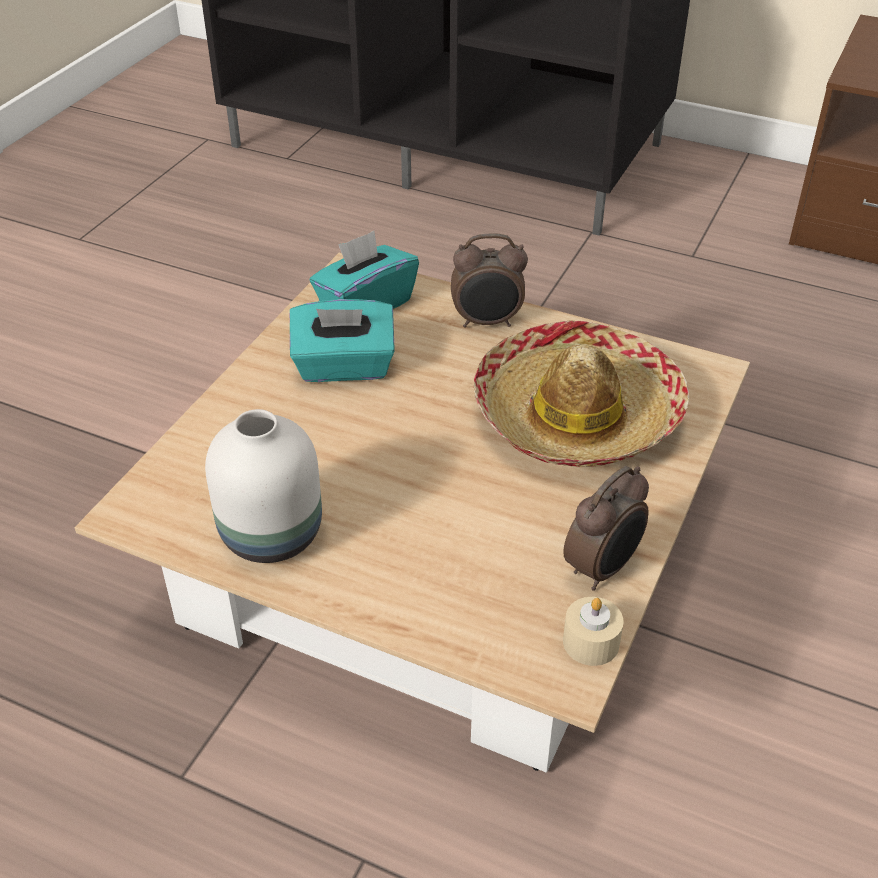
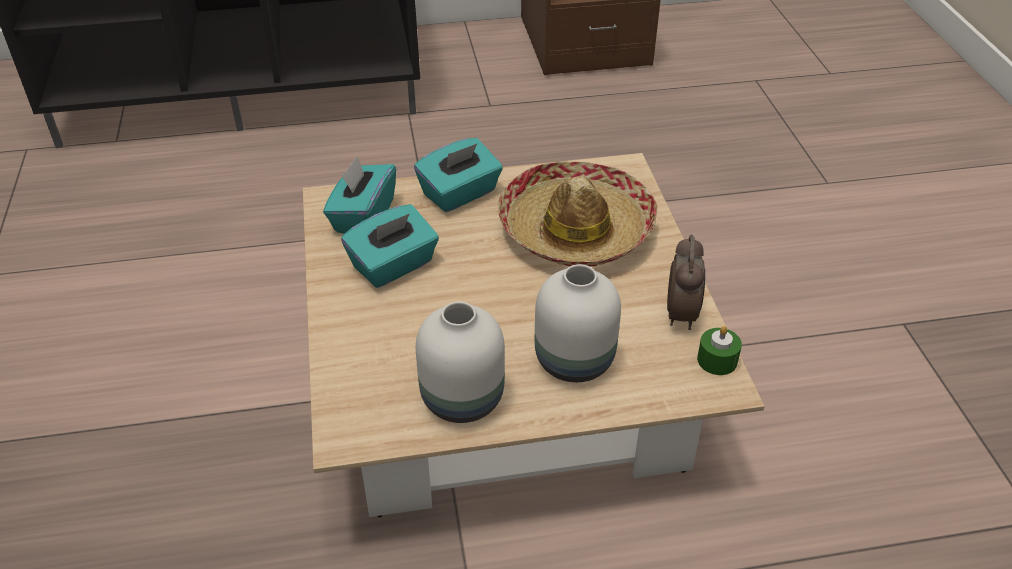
camera: 35 degrees left, 0 degrees up
(428, 556) = (576, 360): none -> white vase
(487, 322) = (460, 194): alarm clock -> turquoise tissue box
(591, 642) = (717, 360): beige candle -> green candle

